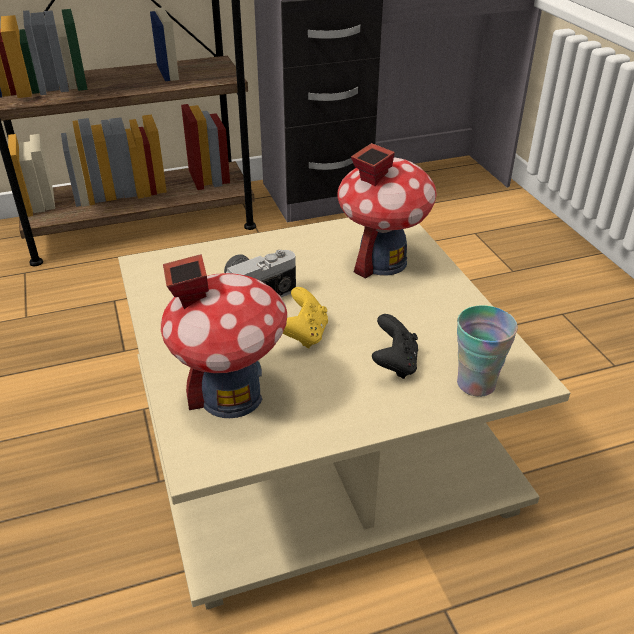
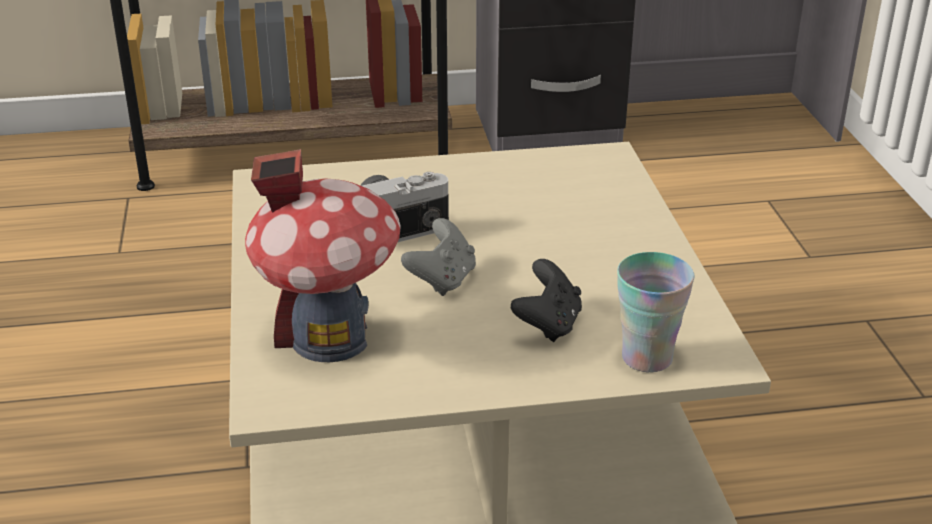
camera: 10 degrees right, 5 degrees down
(304, 335) = (442, 280): yellow game controller -> grey game controller
(381, 261) = (573, 204): toy house -> none

